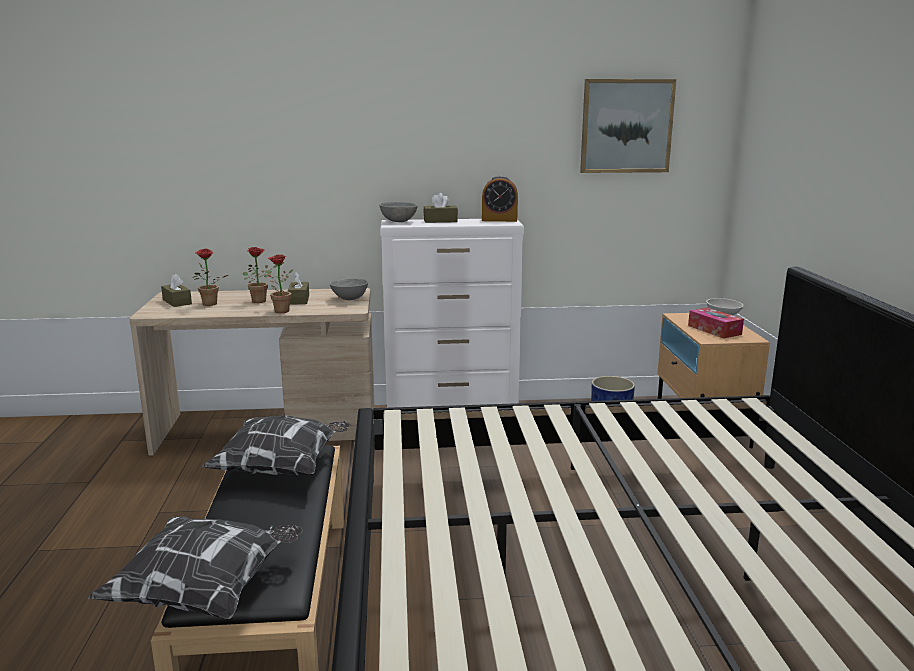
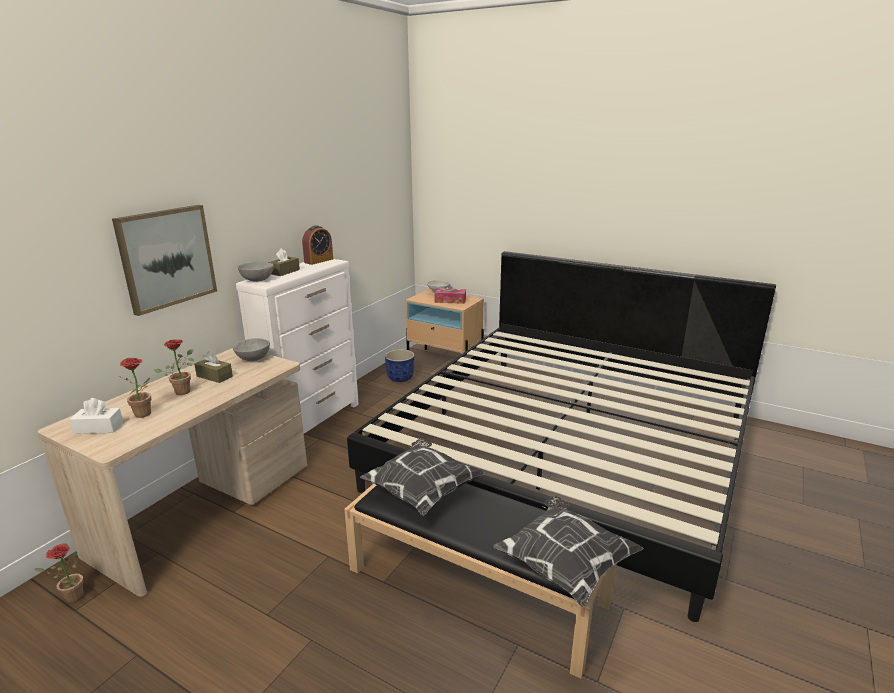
camera: 55 degrees left, 5 degrees up
(177, 302) = (99, 428): brown tissue box -> white tissue box
(279, 311) = (230, 390): potted plant -> potted plant (70, 598)
(626, 126) = (365, 176): picture -> picture (167, 257)

